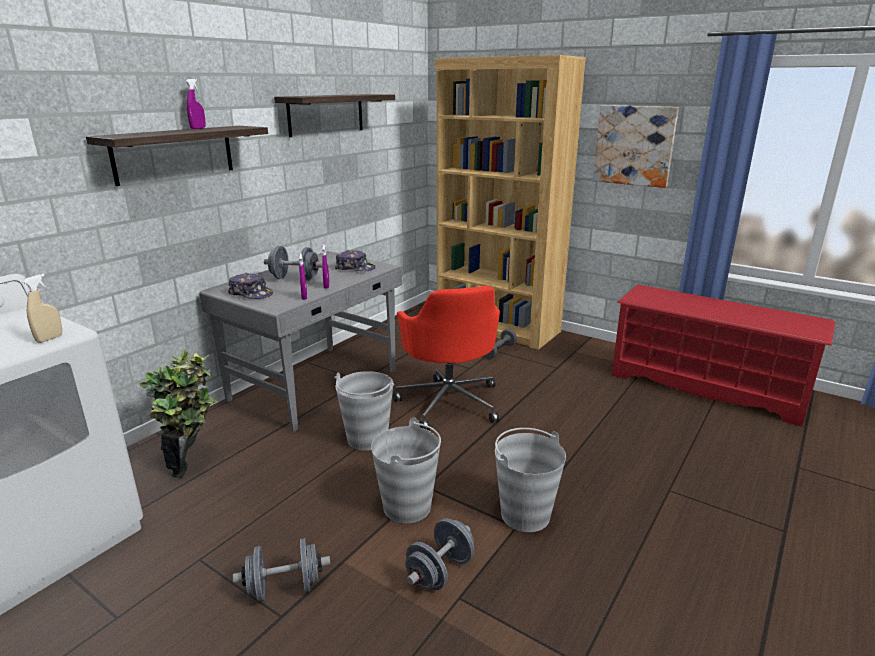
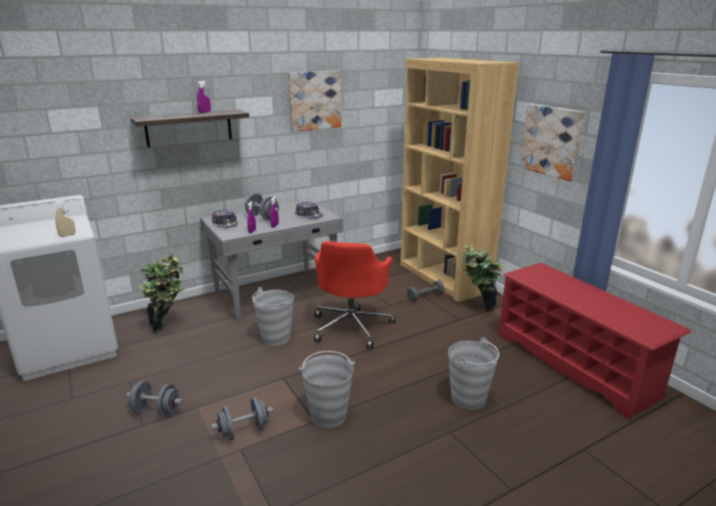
camera: 25 degrees right, 0 degrees up
(326, 114) = (314, 100): shelf -> picture
(407, 507) = (261, 387): grey bucket -> grey bucket (468, 398)
(565, 352) = (478, 309): none -> potted plant

